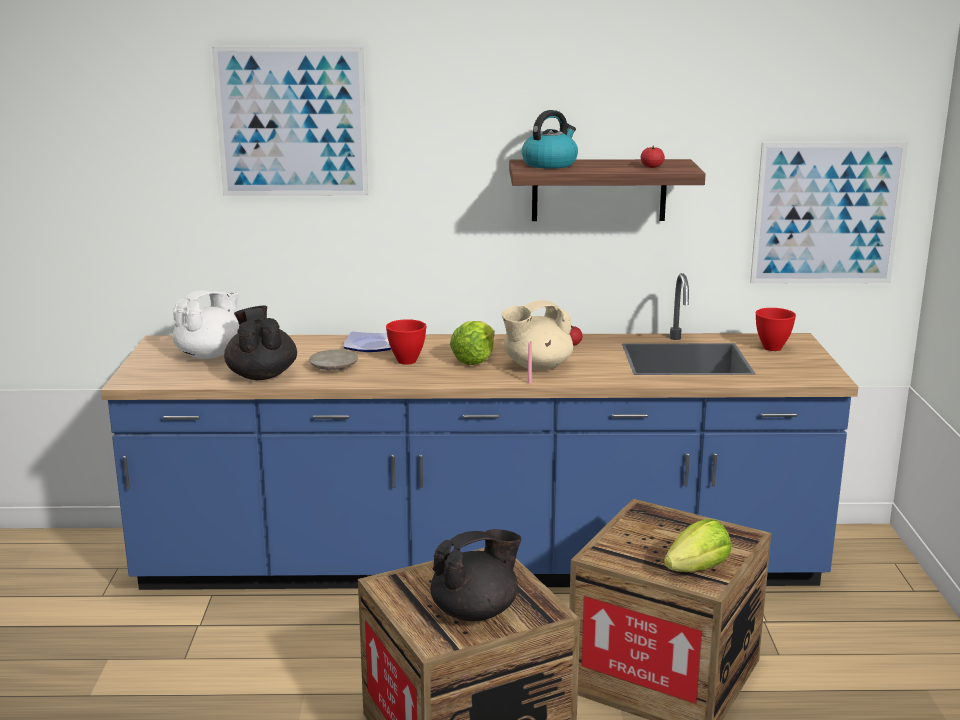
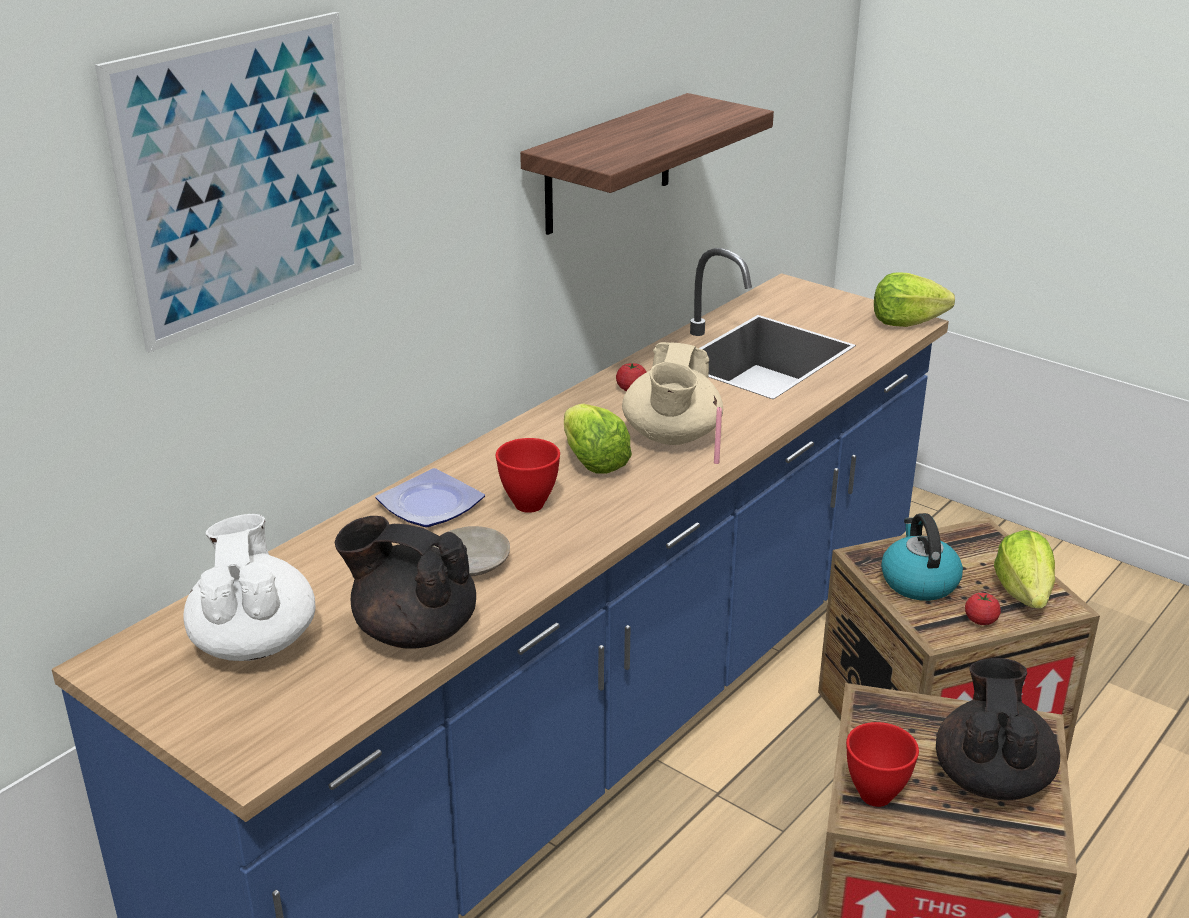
camera: 50 degrees left, 10 degrees up
(550, 164) = (595, 145): kettle -> kettle (918, 581)
(652, 167) = (703, 117): tomato -> tomato (980, 620)
(772, 348) = (798, 307): red bowl -> red bowl (876, 797)
(823, 377) = (906, 322): none -> lettuce
(827, 213) = (787, 125): picture -> none

